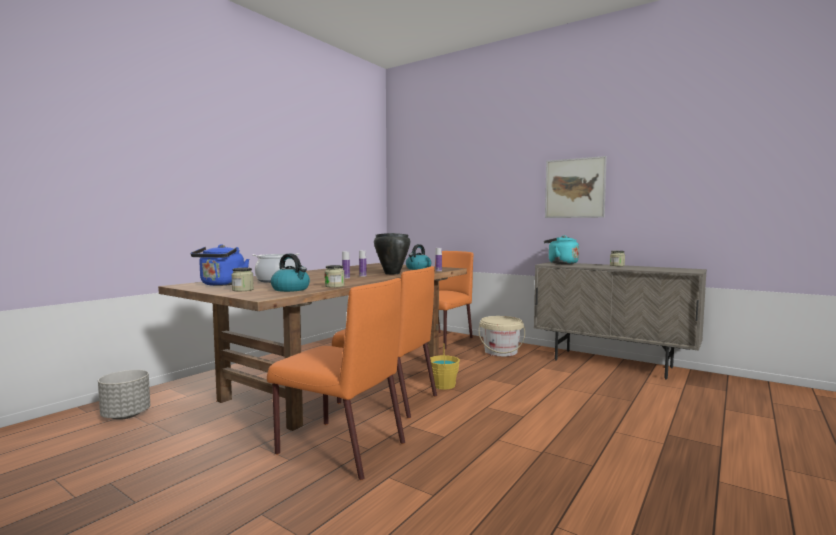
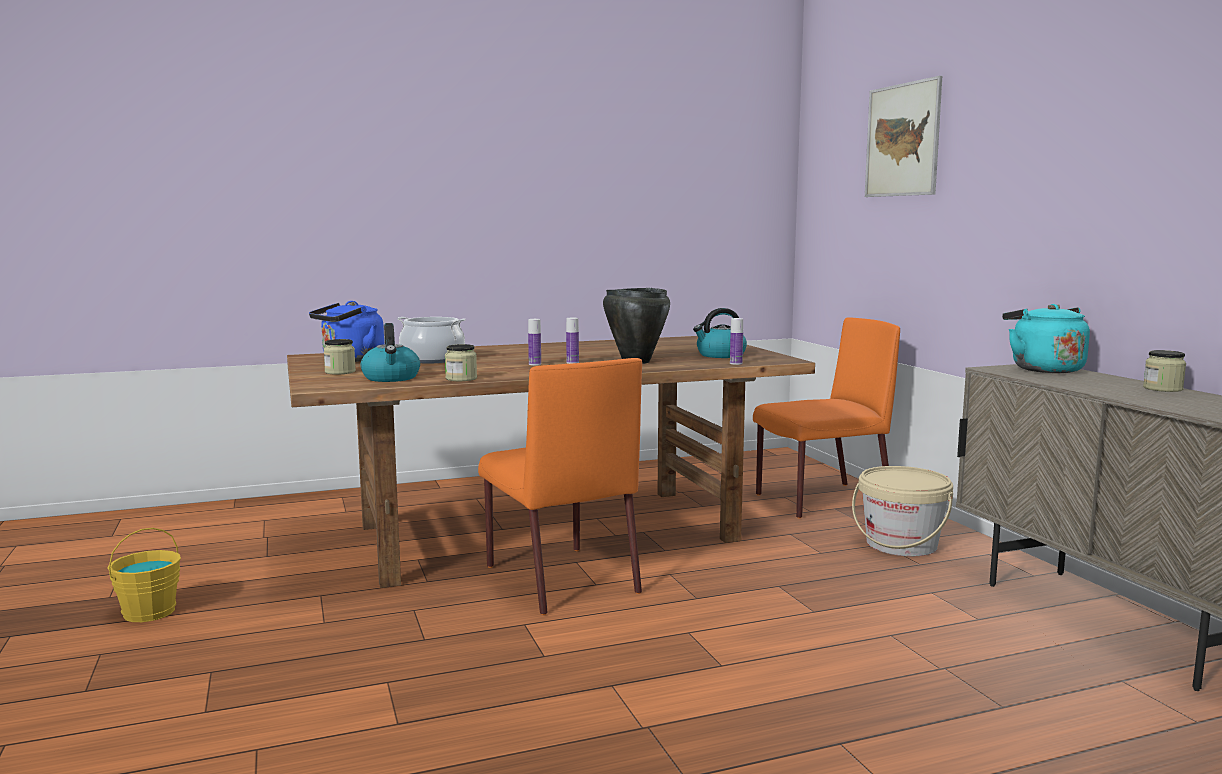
camera: 35 degrees right, 5 degrees up
(126, 415) = (259, 521): grey planter -> none
(339, 448) = (394, 626): orange chair -> none
(444, 385) = (683, 579): yellow bucket -> yellow bucket (149, 612)
(574, 188) = (1106, 189): picture -> picture (902, 140)

